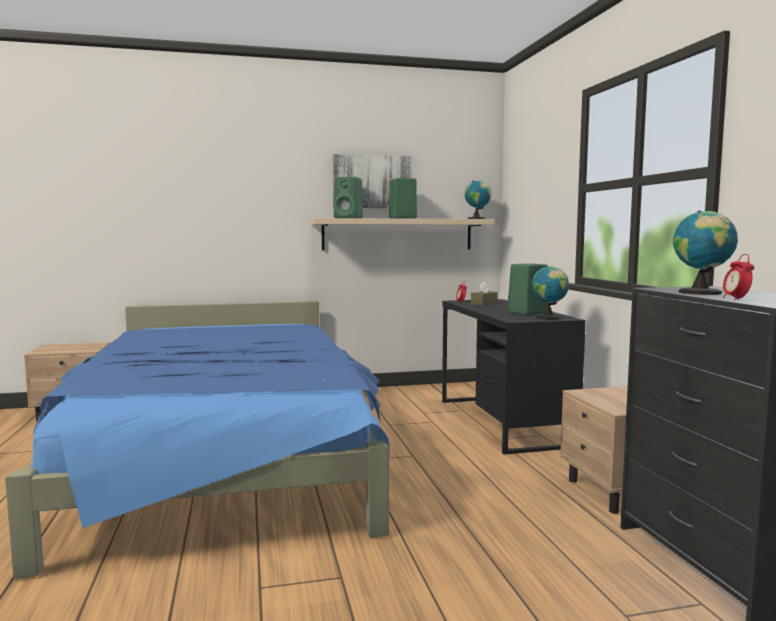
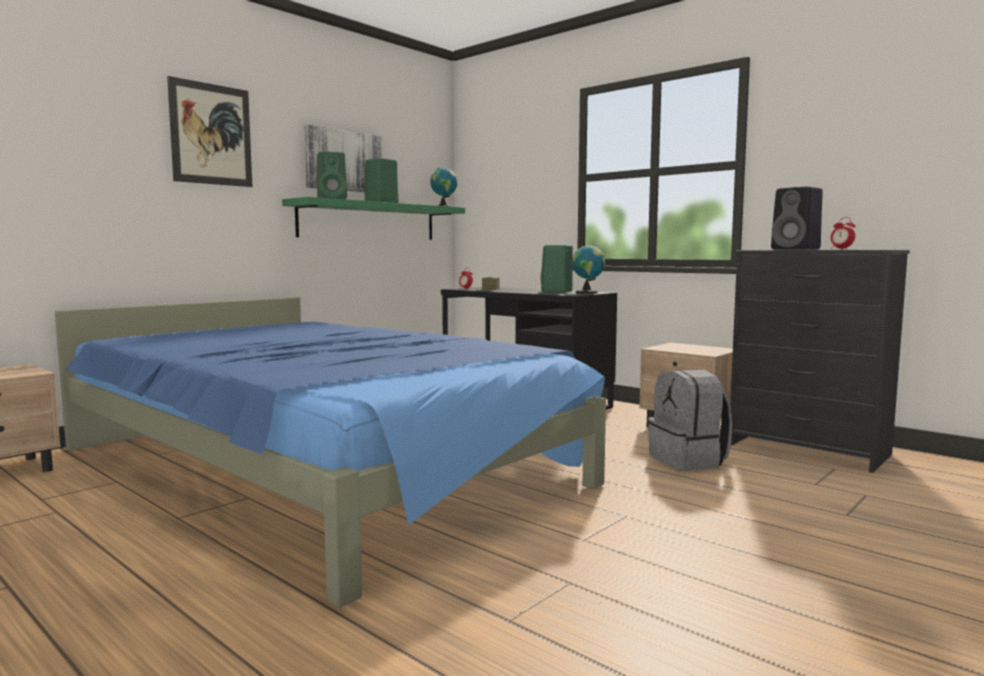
camera: 35 degrees left, 0 degrees up
(248, 171) = (211, 134): none -> picture
(398, 234) = (369, 221): beige shelf -> green shelf
(531, 535) = (689, 460): none -> grey backpack
(702, 293) = (797, 249): globe -> black speaker

